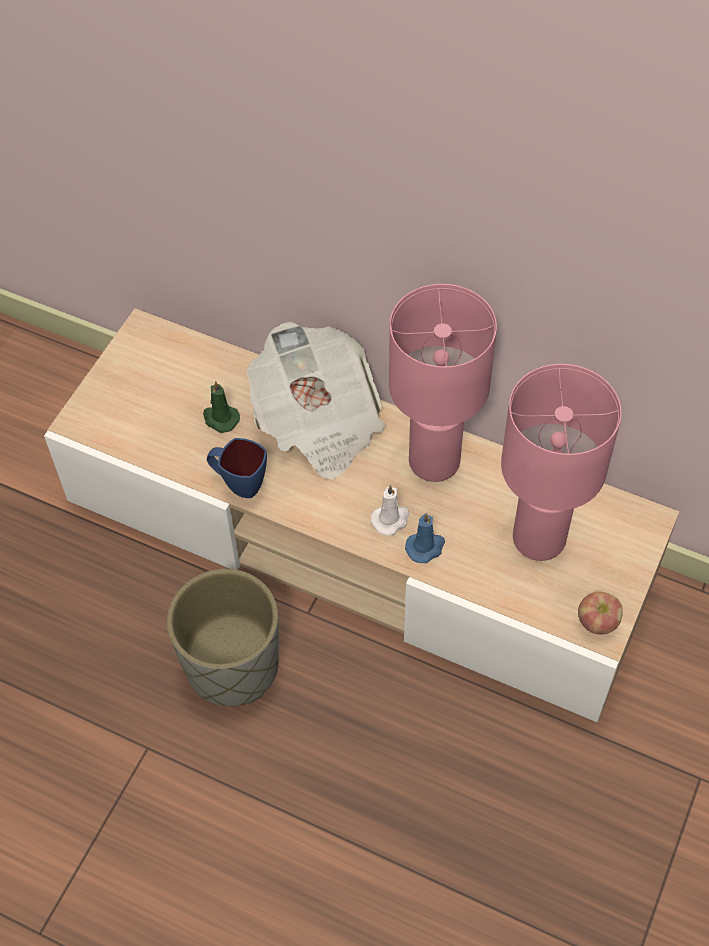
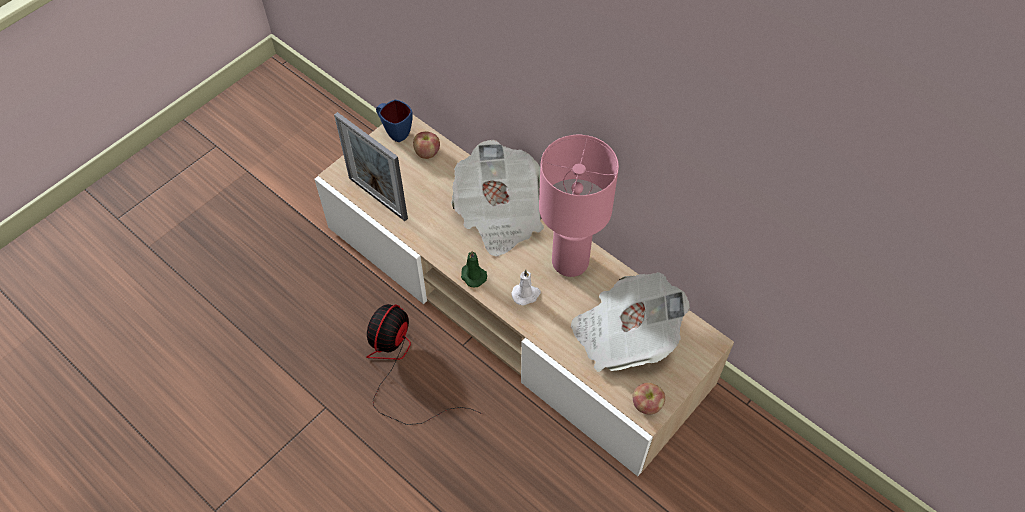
camera: 15 degrees right, 0 degrees up
(143, 440) = (378, 198): none -> picture frame
(190, 362) = (427, 152): none -> apple
(220, 418) = (434, 196): green candle -> green candle (472, 275)
(232, 664) = (400, 366): grey planter -> fan
(238, 483) = (431, 243): blue mug -> blue mug (395, 132)
(425, 547) = (543, 320): blue candle -> none
(538, 539) = (624, 335): pink table lamp -> newspaper

